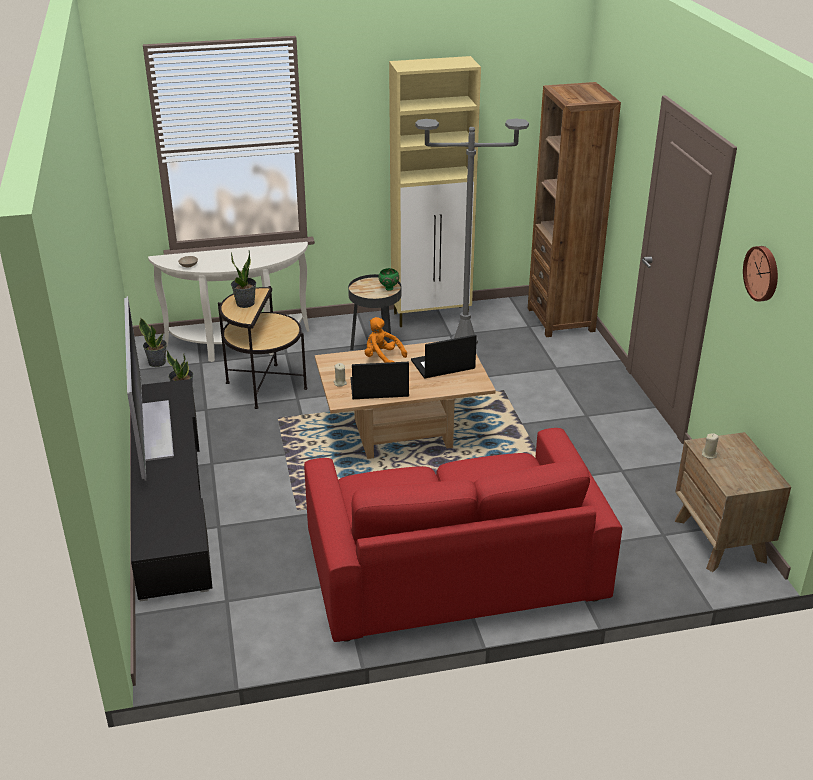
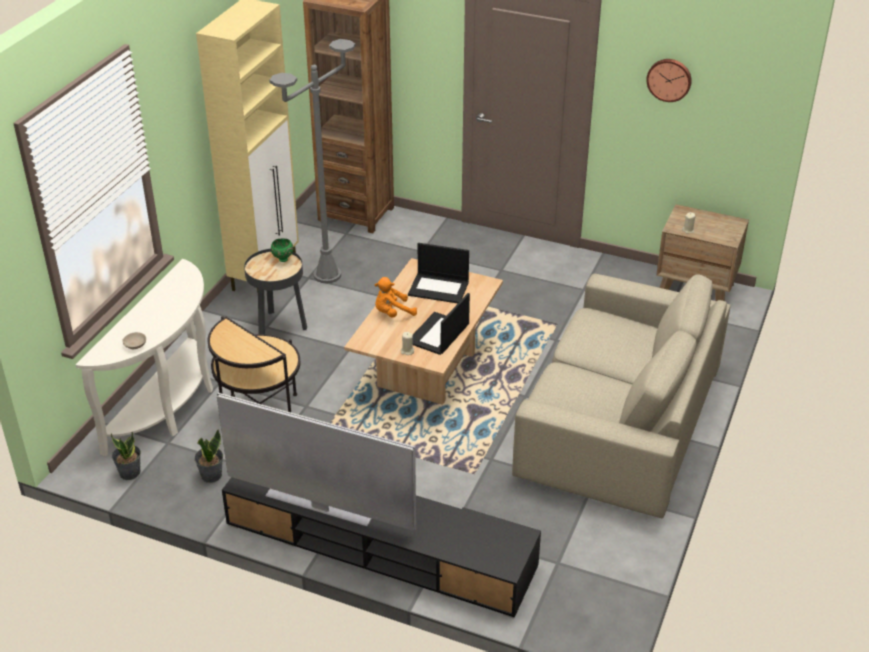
camera: 55 degrees left, 5 degrees up
(245, 303) = (239, 343): potted plant -> none
(442, 365) = (439, 288): laptop -> laptop turned 90 degrees counterclockwise
(453, 565) = (618, 420): red sofa -> beige sofa

